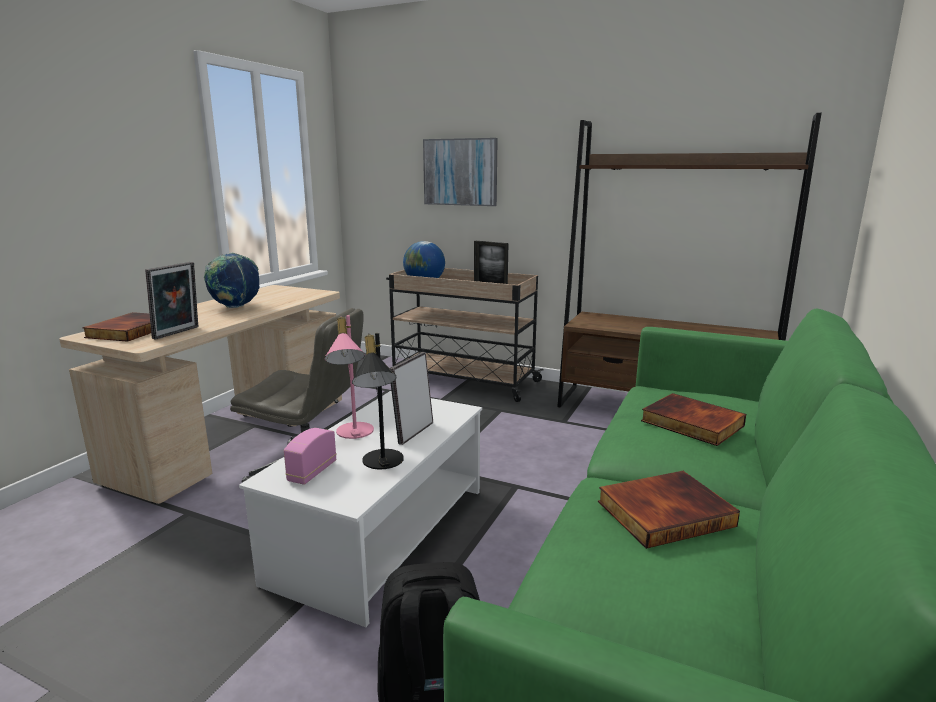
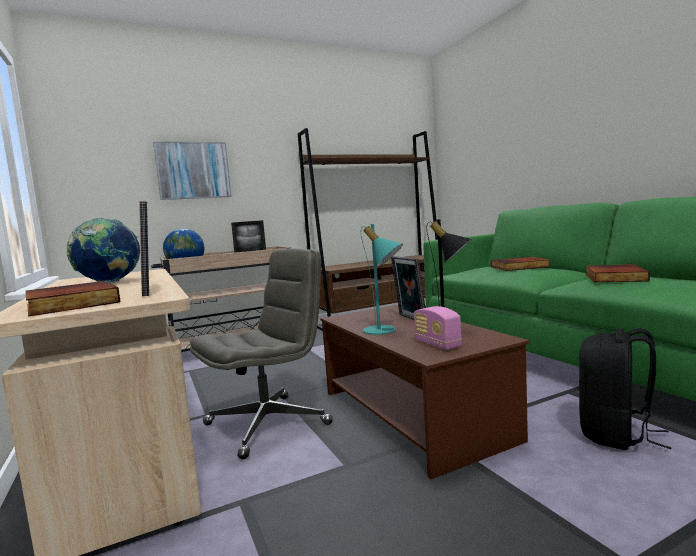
camera: 50 degrees left, 10 degrees down
(353, 434) = (384, 331): pink table lamp -> turquoise table lamp
(381, 534) = (413, 415): white coffee table -> brown coffee table

